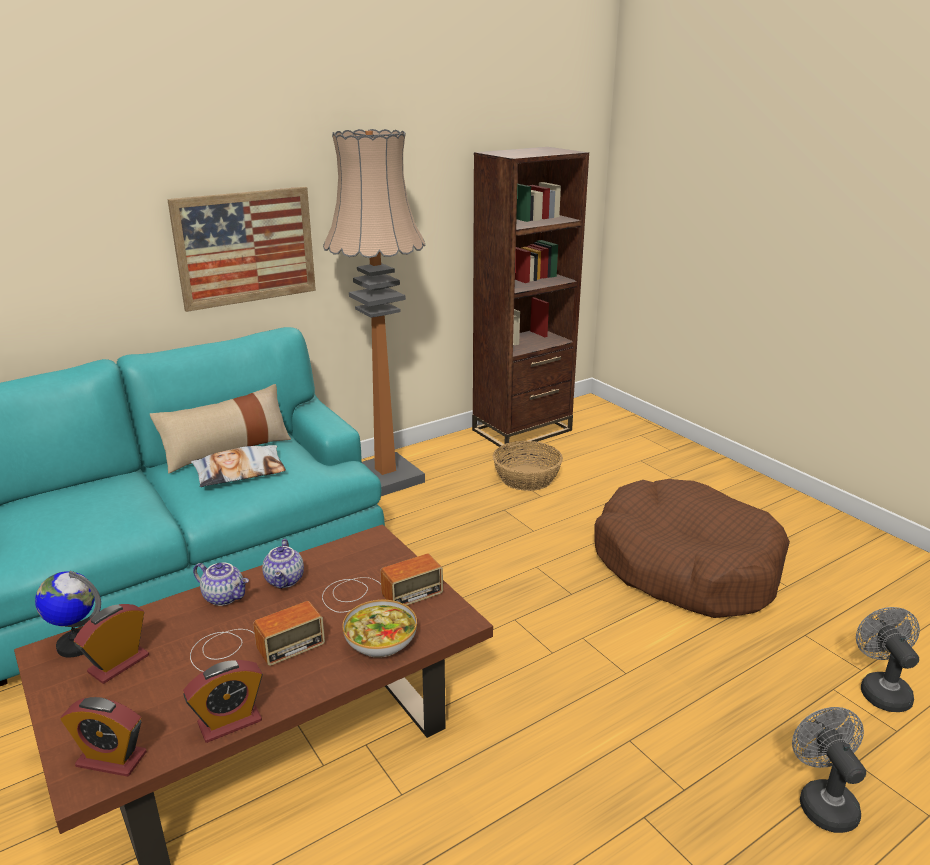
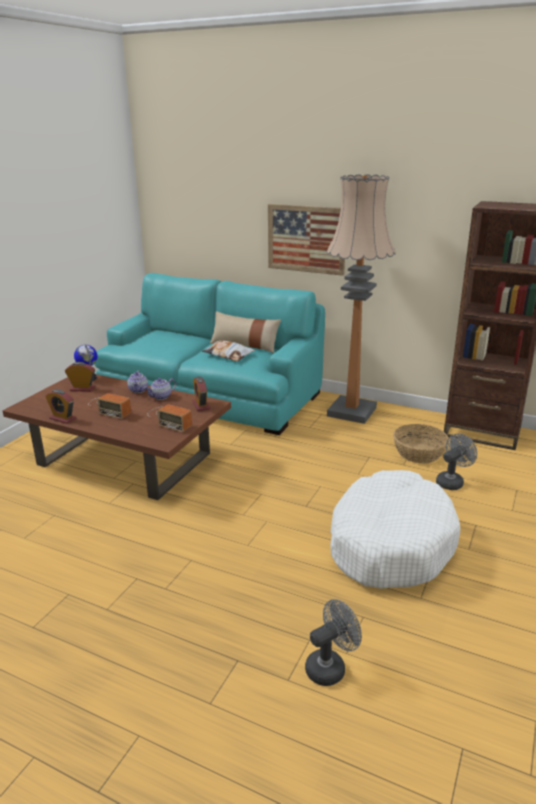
camera: 60 degrees right, 0 degrees up
(111, 759) = (33, 407): alarm clock -> alarm clock (201, 405)
(380, 641) = (134, 430): bowl -> none
(685, 566) = (390, 543): brown dog bed -> white dog bed
(822, 801) = (191, 648): grey fan -> grey fan (452, 481)

